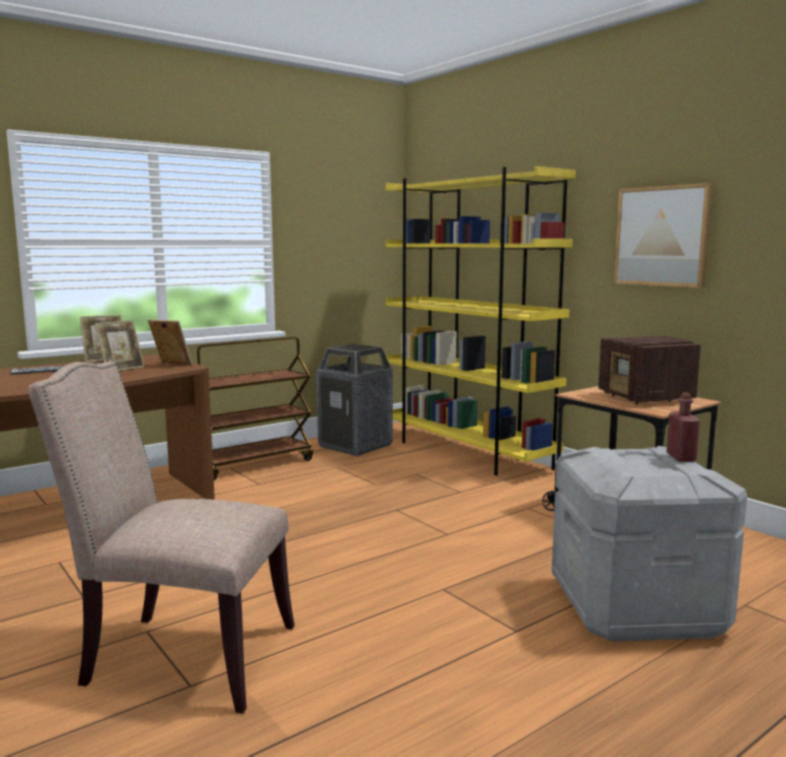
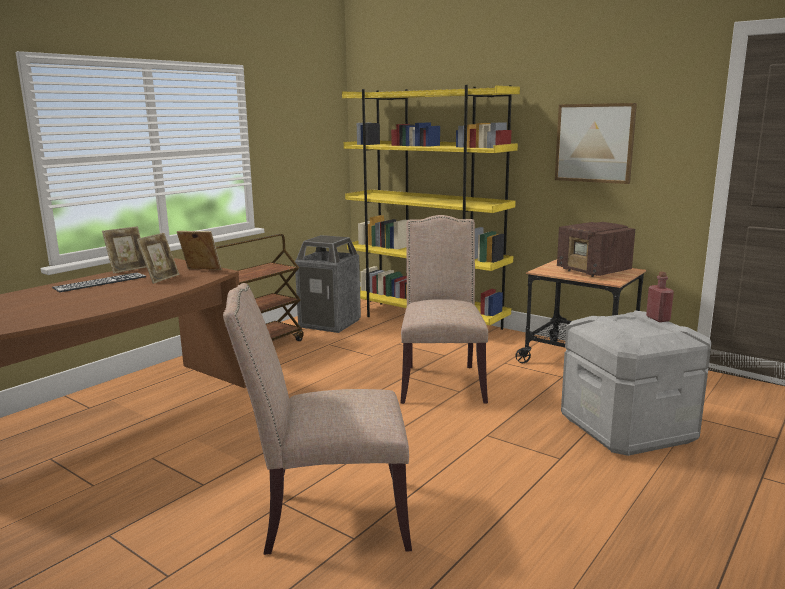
camera: 15 degrees left, 5 degrees up
(433, 520) = (441, 382): none -> beige chair

